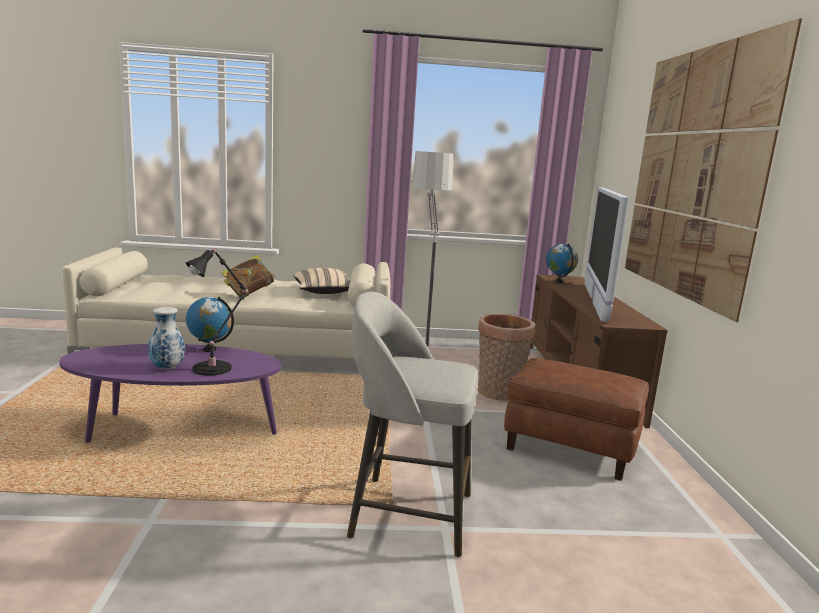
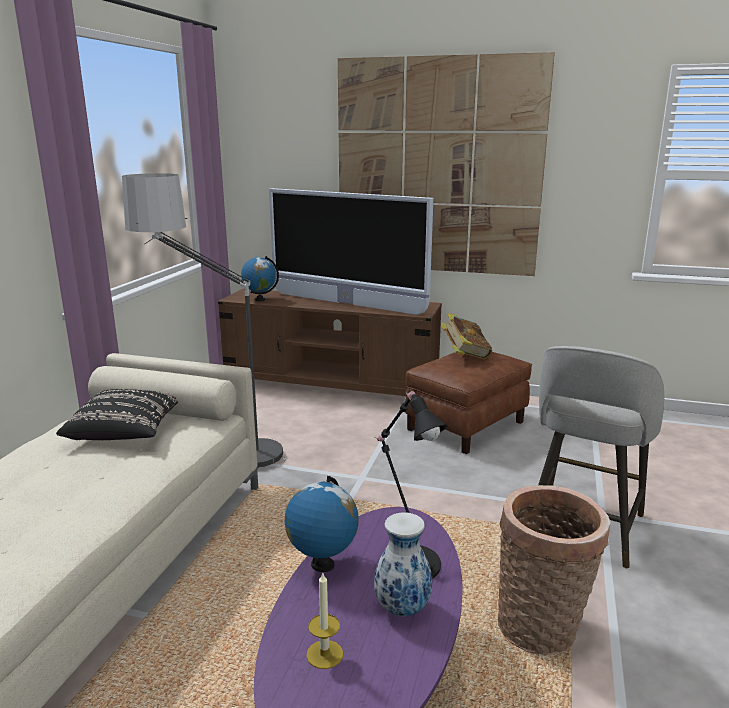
camera: 70 degrees left, 5 degrees up
(133, 355) = (324, 654): none -> candle
(249, 294) = (93, 494): book -> book (465, 355)
(324, 292) = (126, 432): beige pillow -> black pillow
(499, 394) = (344, 429): basket -> basket (542, 628)

